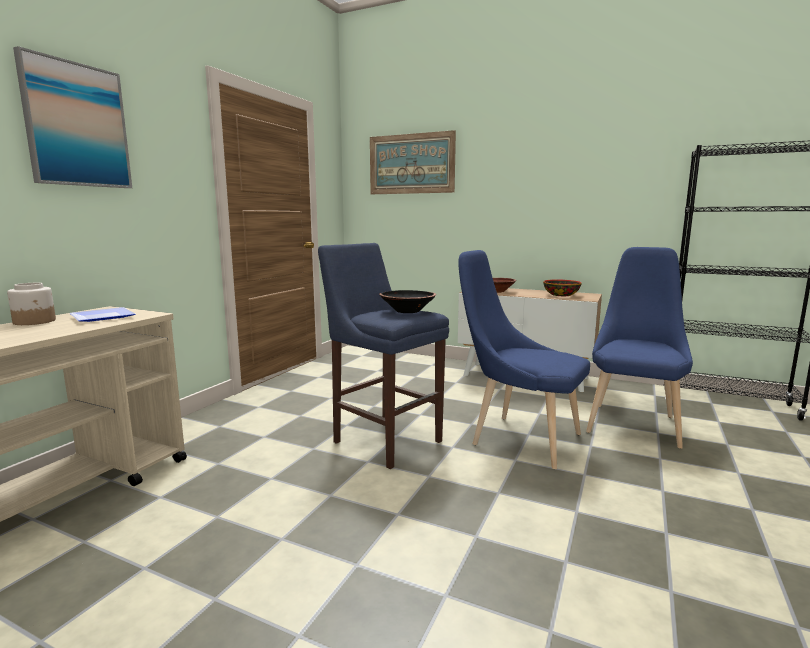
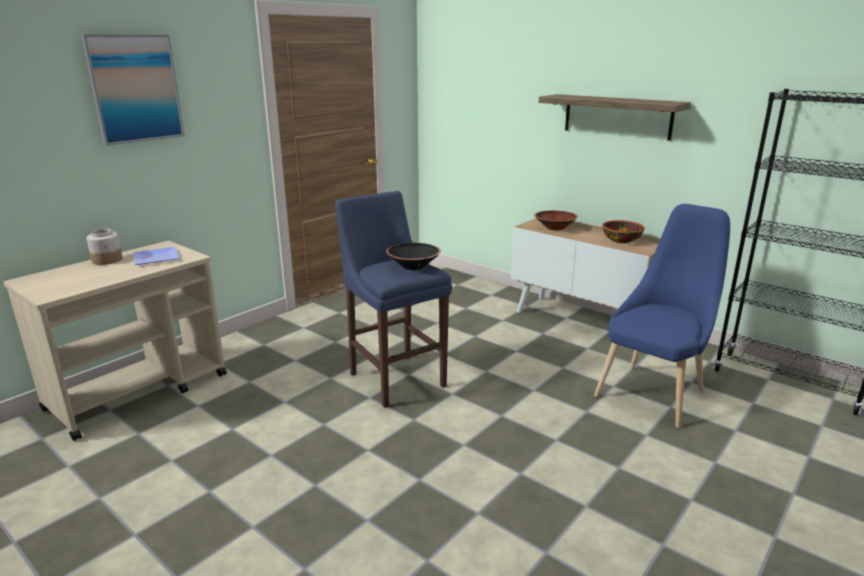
camera: 15 degrees right, 10 degrees up
(411, 164) = (485, 73): picture -> none
(518, 438) = (521, 393): blue chair -> none
(541, 190) = (617, 116): none -> shelf

